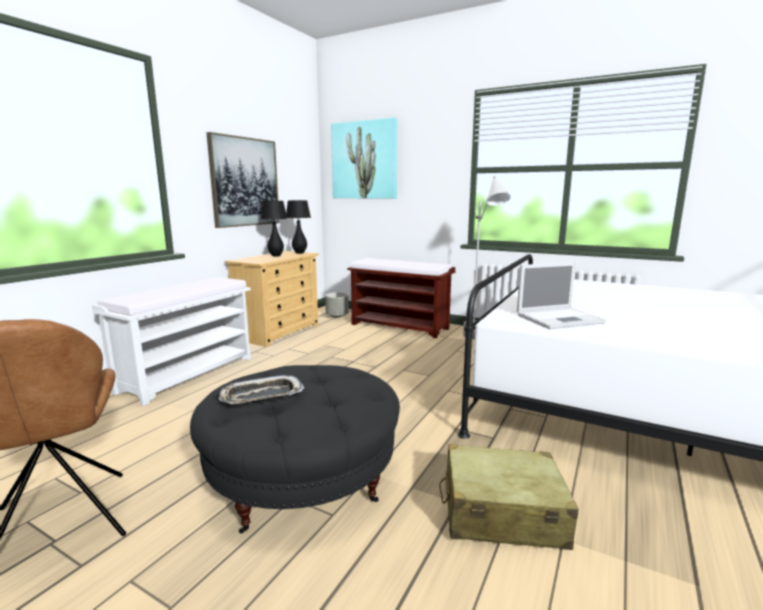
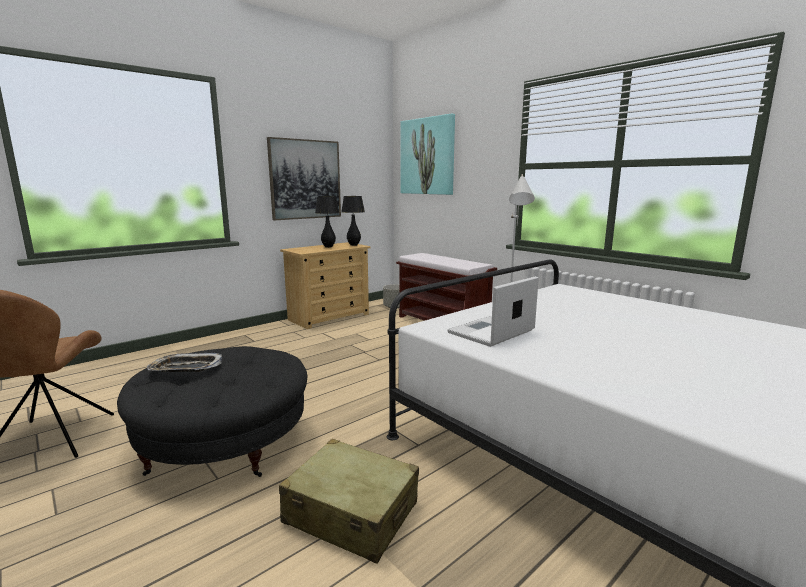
camera: 20 degrees right, 0 degrees up
(188, 374) = (227, 344): white bench -> none
(560, 318) = (490, 332): laptop -> laptop turned 135 degrees clockwise

